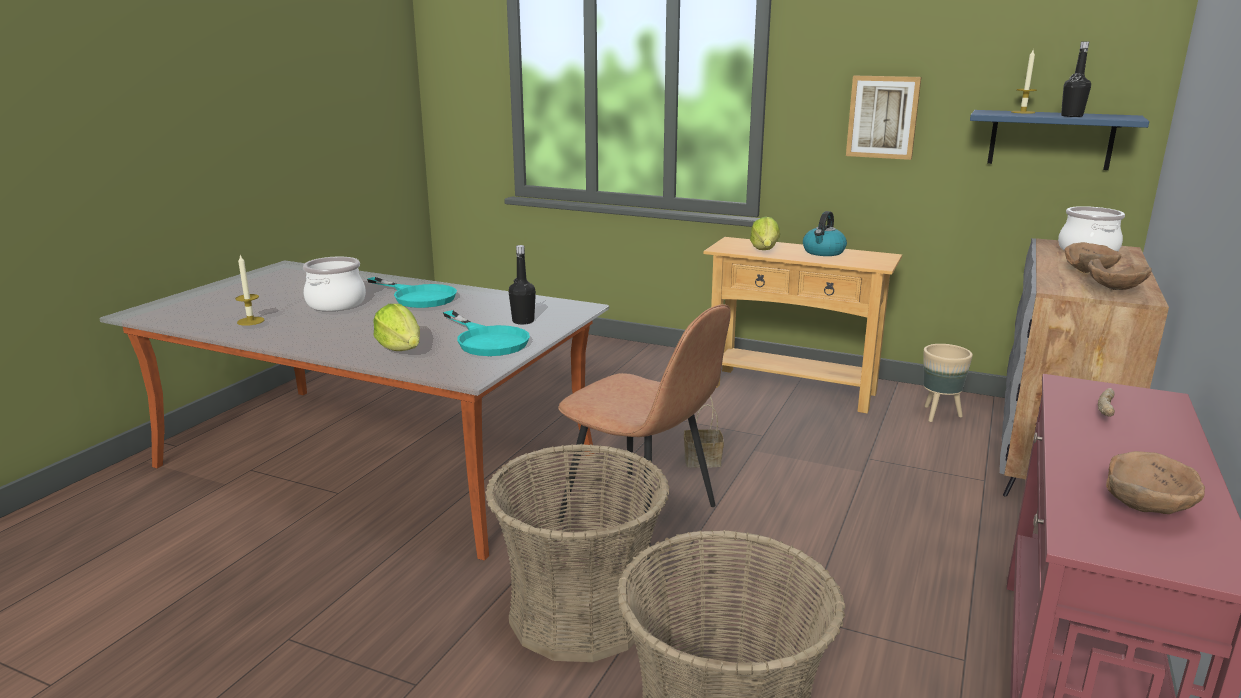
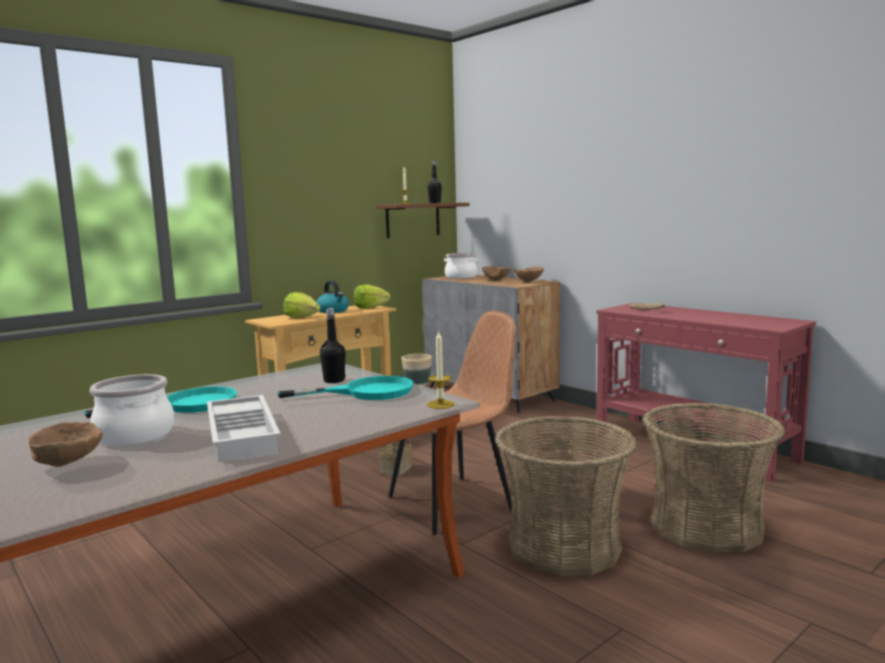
camera: 65 degrees left, 10 degrees down
(250, 321) = (114, 475): candle -> candle (440, 404)
(342, 330) = (244, 435): none -> white tray
(401, 349) = (344, 417): lettuce -> lettuce (370, 307)
(883, 117) = (326, 213): picture -> none
(1050, 139) = (413, 220): blue shelf -> brown shelf
(1147, 511) = (747, 319): brown bowl -> brown bowl (69, 464)

